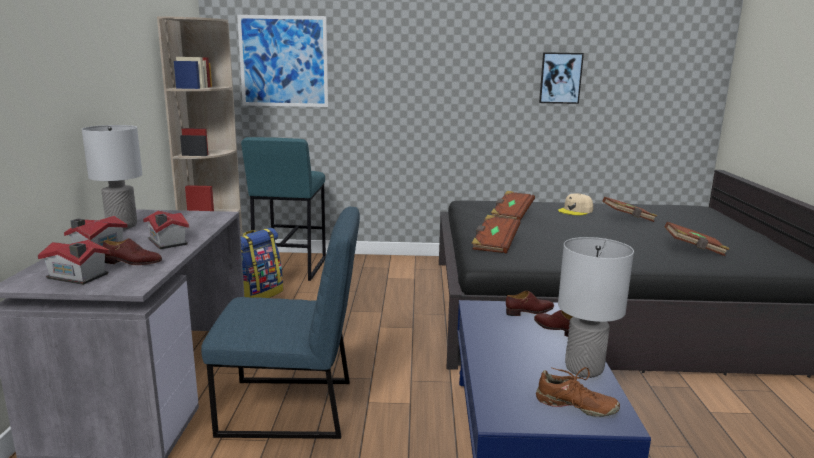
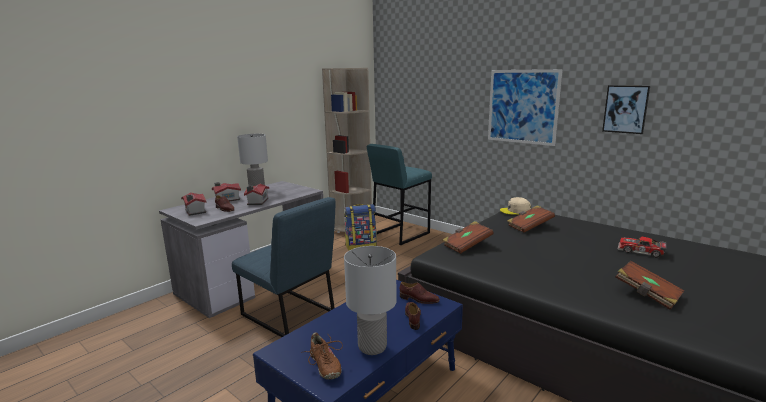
camera: 40 degrees right, 0 degrees up
(283, 61) = (415, 92): picture -> picture (522, 106)
(575, 211) = (599, 234): beige cap -> beige cap (515, 211)
(628, 218) = (640, 251): brown book -> toy car

